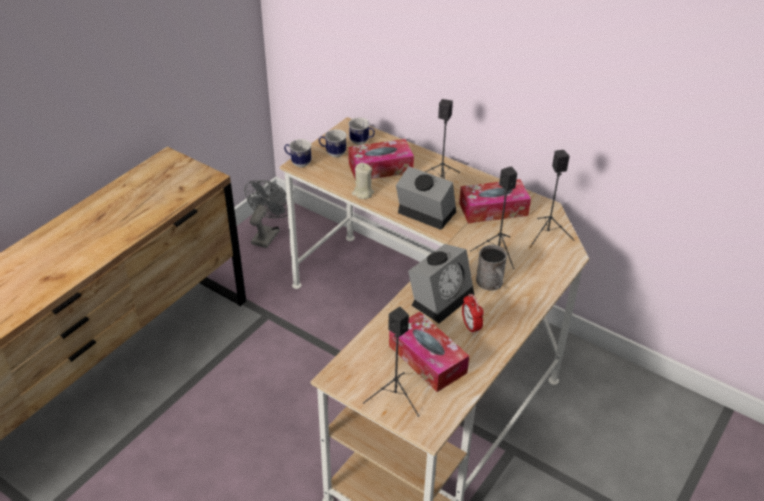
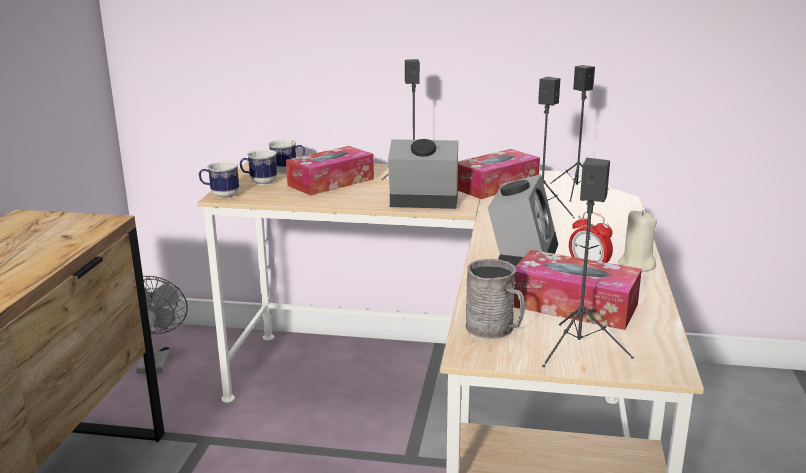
camera: 25 degrees left, 20 degrees down
(362, 193) = (329, 201): beige candle -> beige candle (636, 265)
(491, 284) = (565, 232): grey mug -> grey mug (495, 329)

